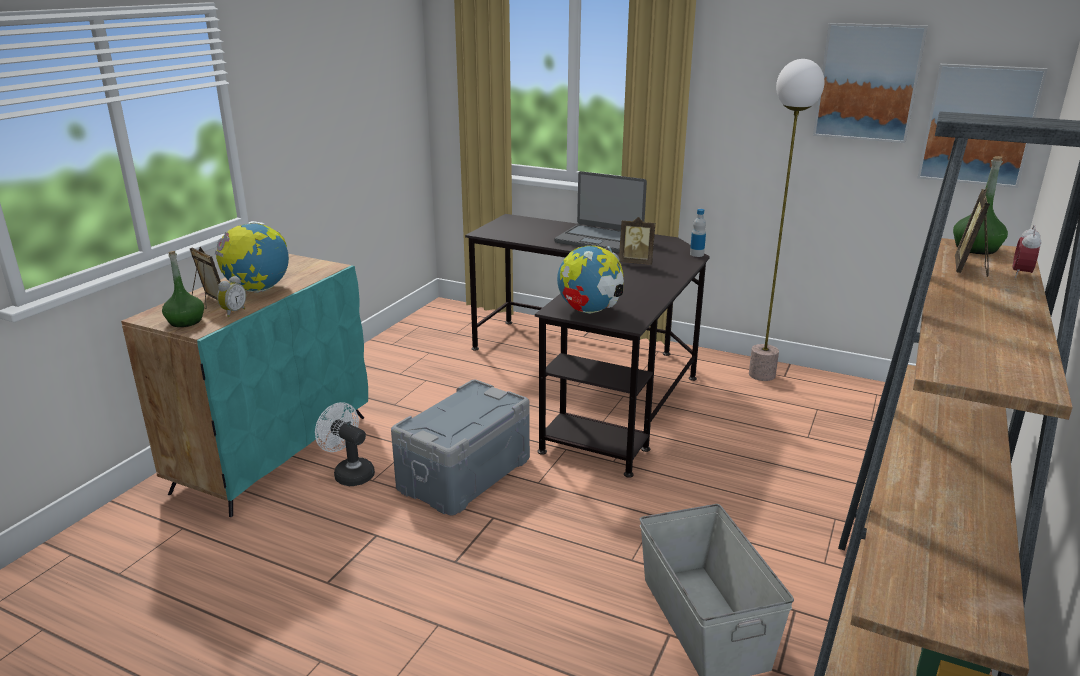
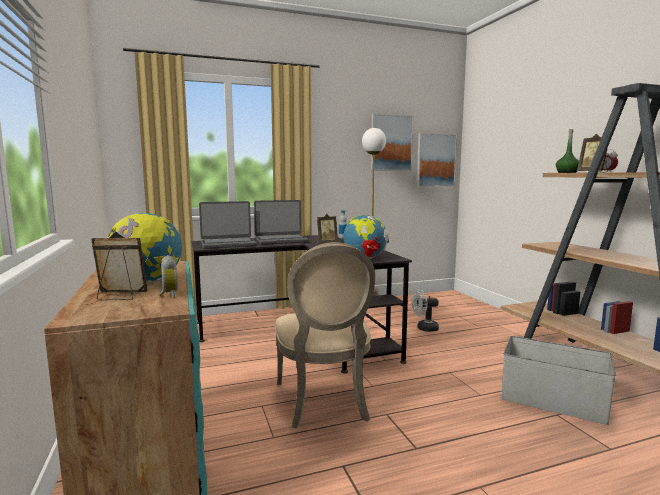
camera: 45 degrees left, 15 degrees down
(185, 321) = (136, 309): green bottle -> none
(349, 473) = (247, 442): white fan -> white fan (424, 328)
(463, 474) = (325, 402): grey storage box -> beige chair
(524, 231) = (228, 244): none -> laptop

